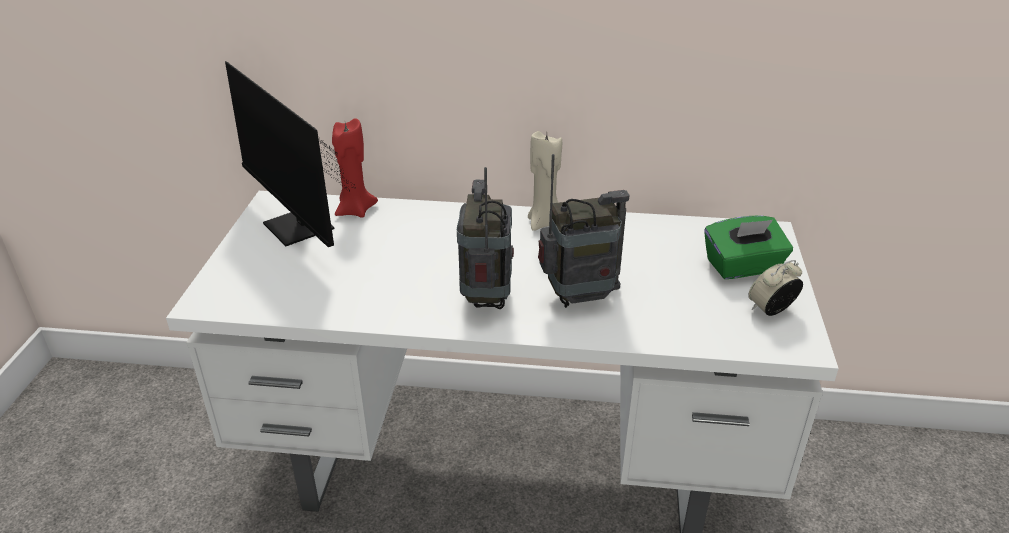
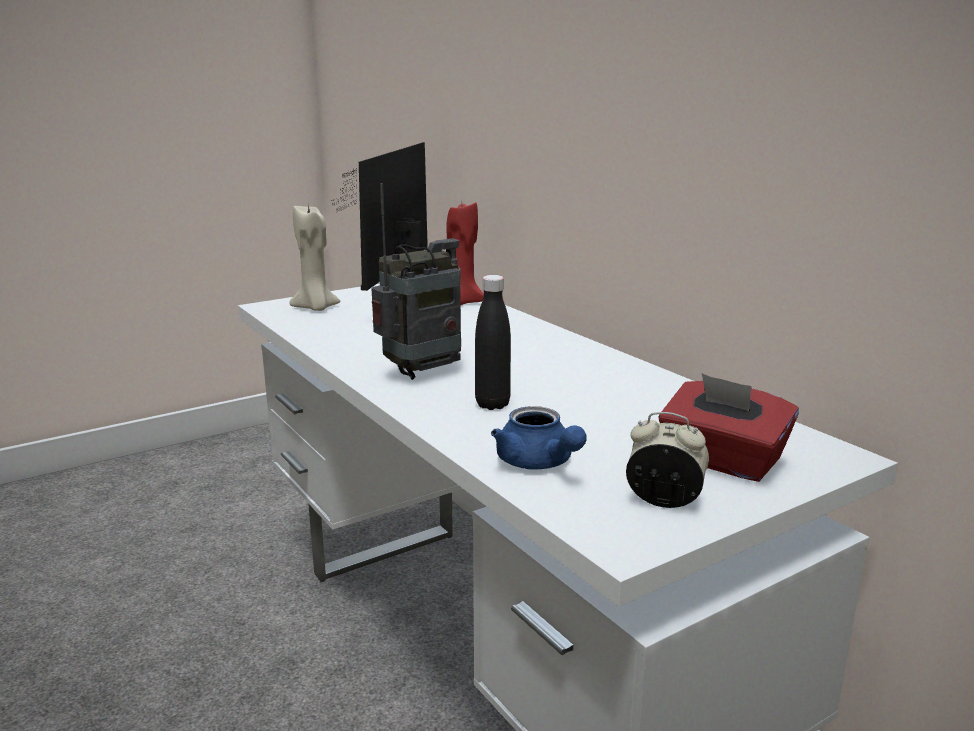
camera: 50 degrees right, 15 degrees down
(545, 223) = (589, 356): beige candle -> beige candle (316, 308)
(580, 298) = (492, 404): radio -> black bottle
(686, 325) = (538, 463): none -> blue teapot
(743, 267) = (722, 461): green tissue box -> red tissue box

